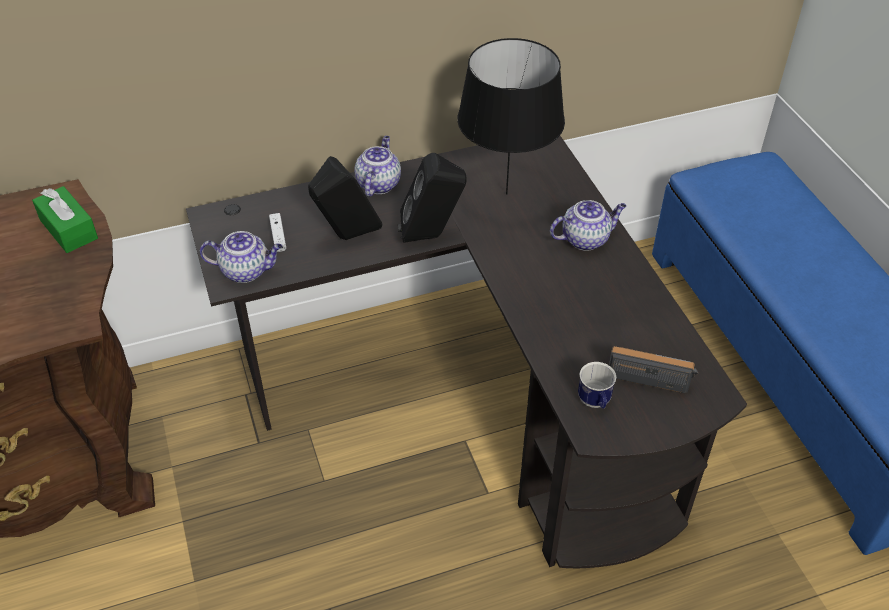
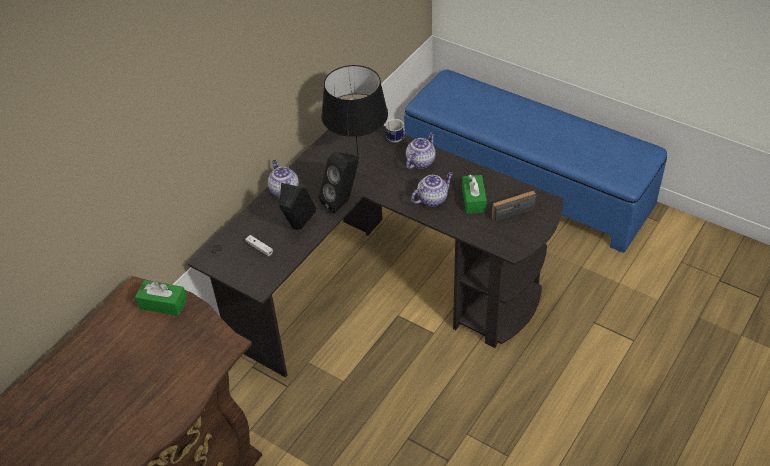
camera: 35 degrees left, 0 degrees up
(246, 271) = (263, 275): teapot -> teapot (432, 198)
(595, 403) = (500, 236): mug -> mug (397, 140)
(608, 329) = (473, 199): none -> green tissue box

